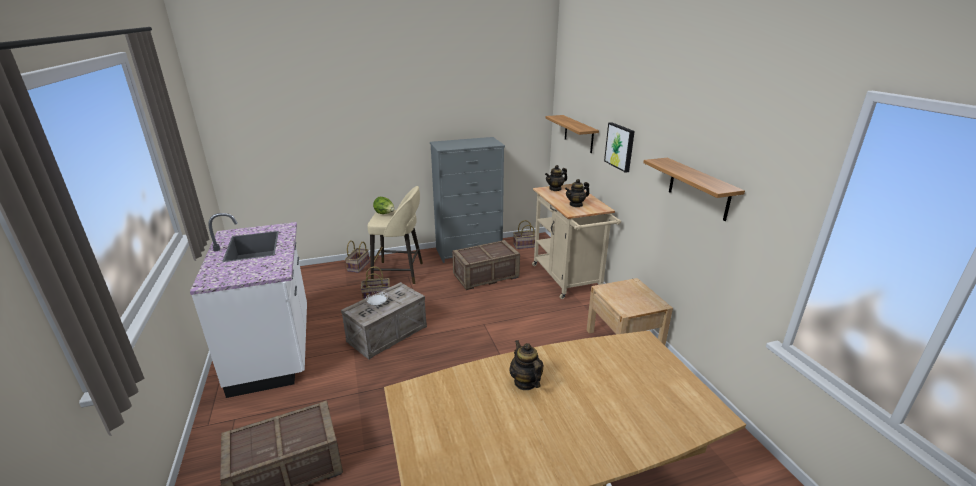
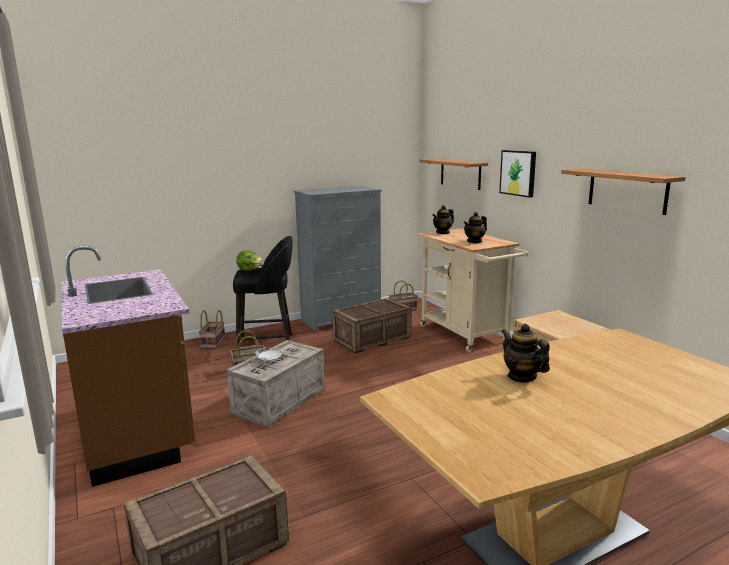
camera: 10 degrees left, 10 degrees down
(274, 350) = (138, 431): white counter -> brown counter
(399, 273) = (267, 344): beige stool -> black stool

